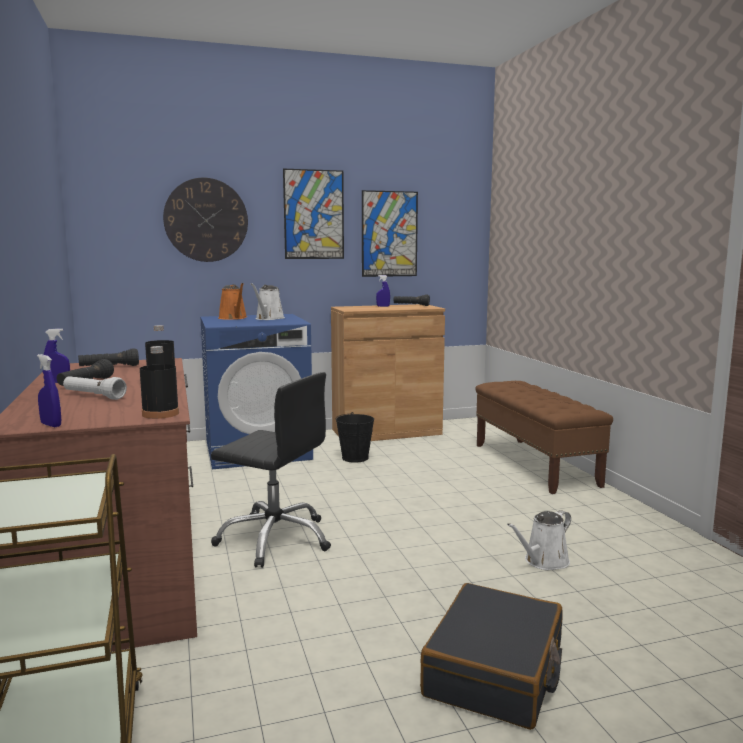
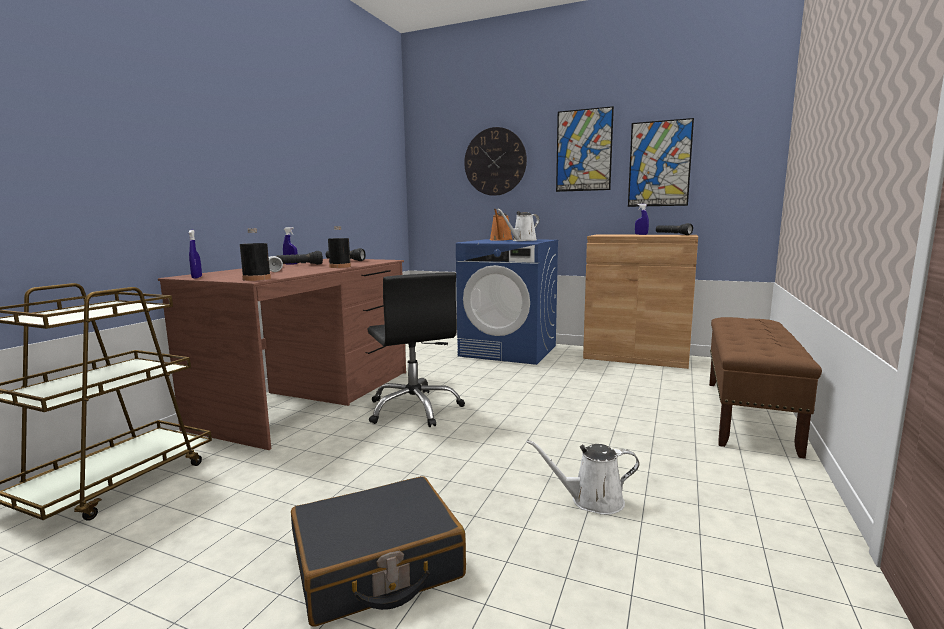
camera: 40 degrees right, 0 degrees up
(355, 458) = (572, 370): black bucket -> none

